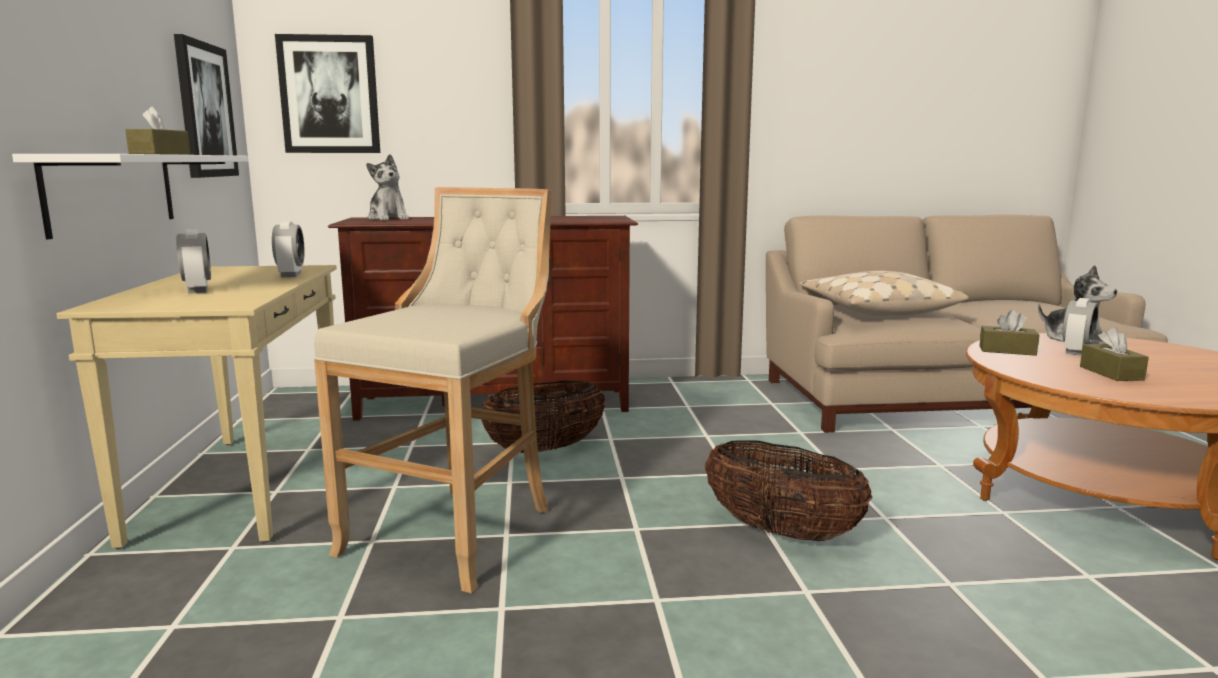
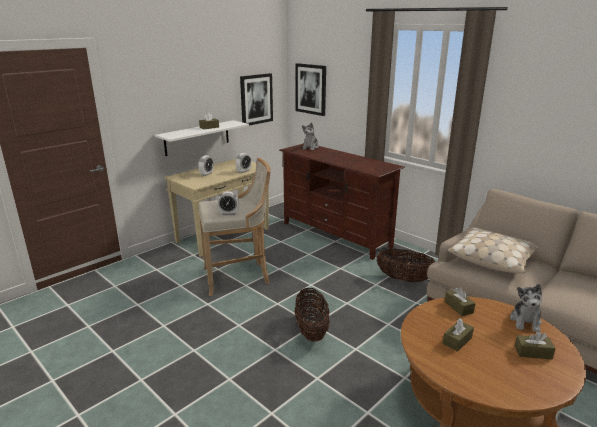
camera: 50 degrees right, 10 degrees up
(545, 449) = (312, 262): basket -> basket (404, 279)
(1076, 352) = (491, 325): alarm clock -> alarm clock (229, 213)
(1163, 355) = (533, 352): none -> brown tissue box

